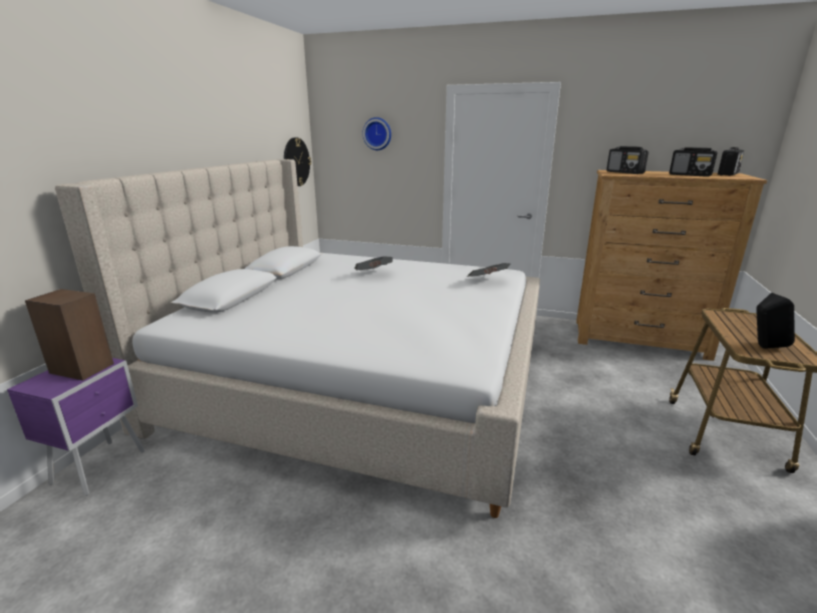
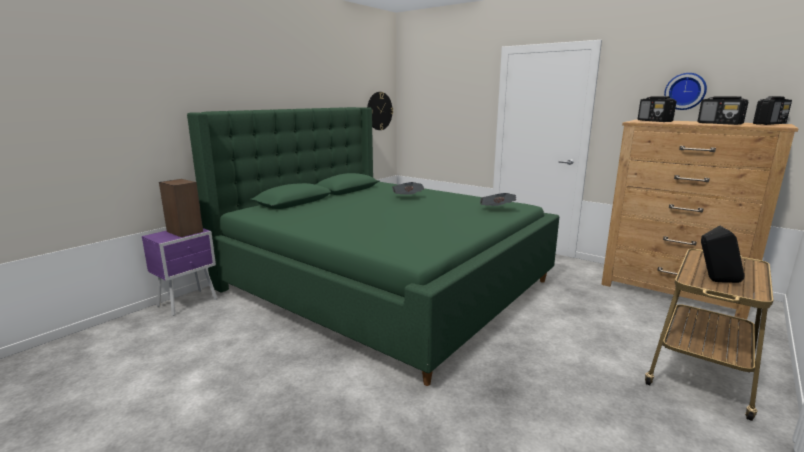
camera: 20 degrees right, 5 degrees down
(360, 382) = (384, 283): beige bed -> green bed
(377, 134) = (445, 89): wall clock -> wall clock (685, 91)

